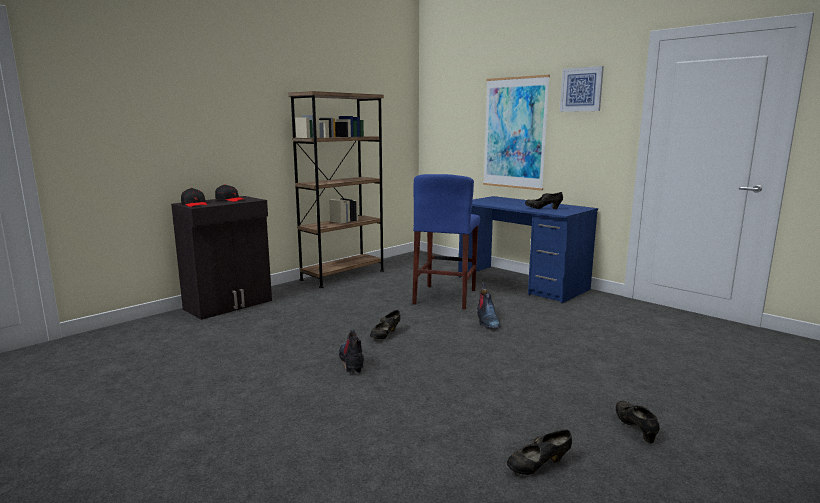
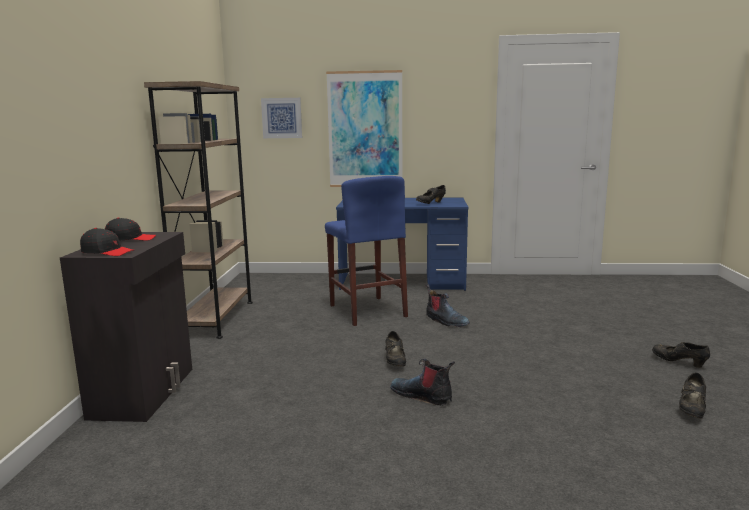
camera: 40 degrees left, 0 degrees up
(581, 89) = (437, 86): picture -> picture (282, 118)

